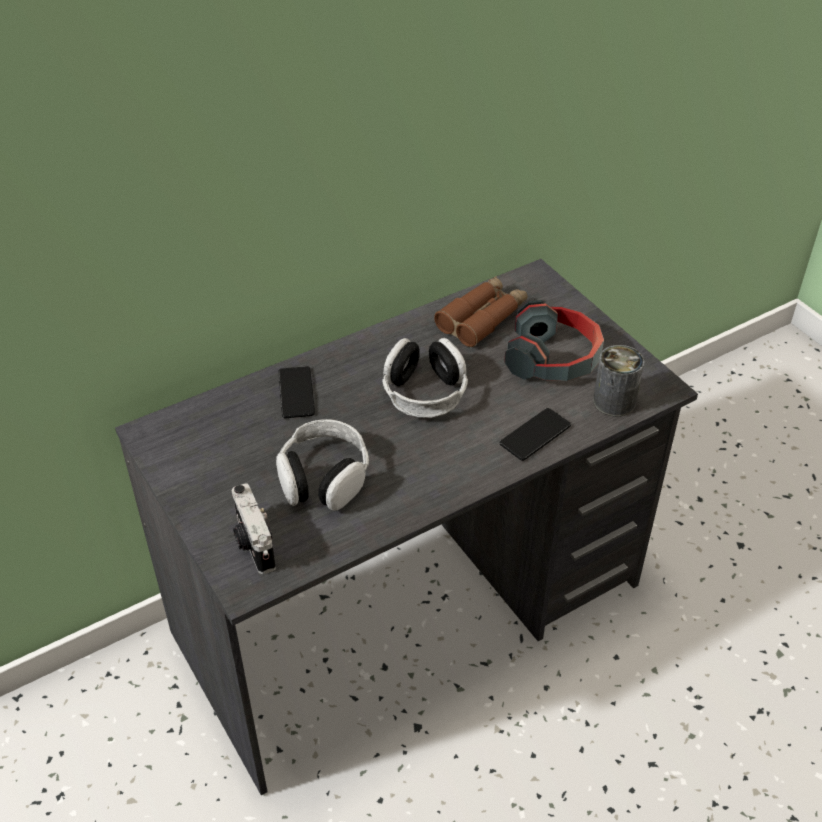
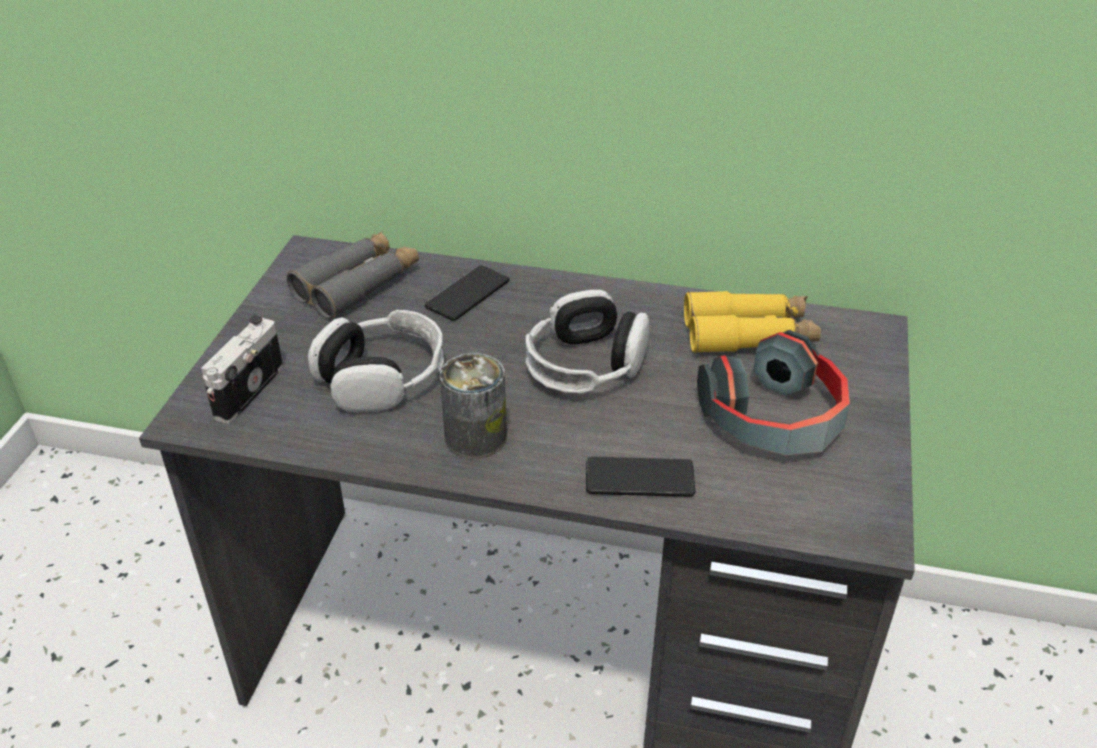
camera: 45 degrees right, 5 degrees down
(217, 431) = (357, 284): none -> grey binoculars
(482, 318) = (749, 335): brown binoculars -> yellow binoculars
(614, 401) = (785, 506): can -> can (475, 436)

